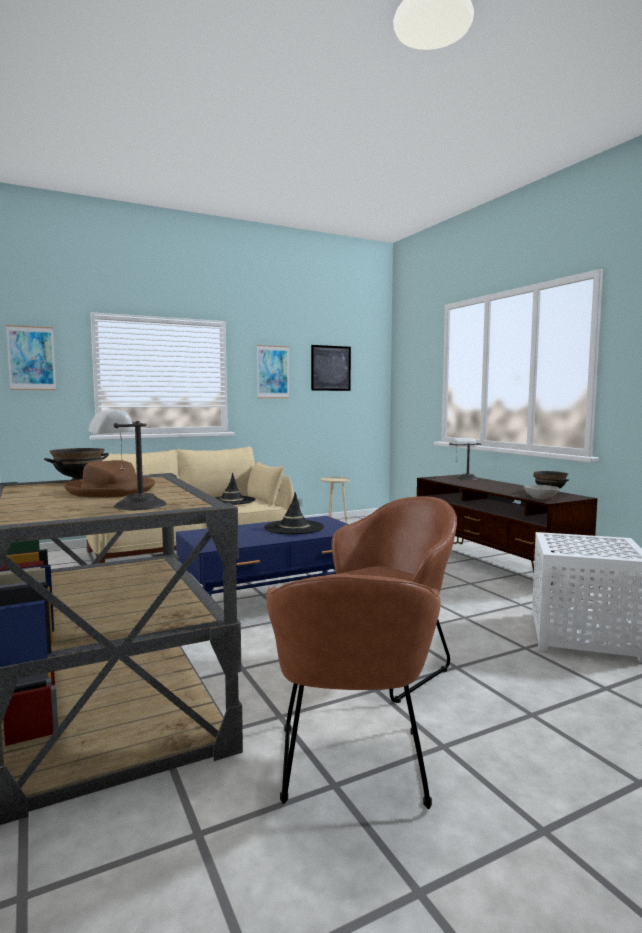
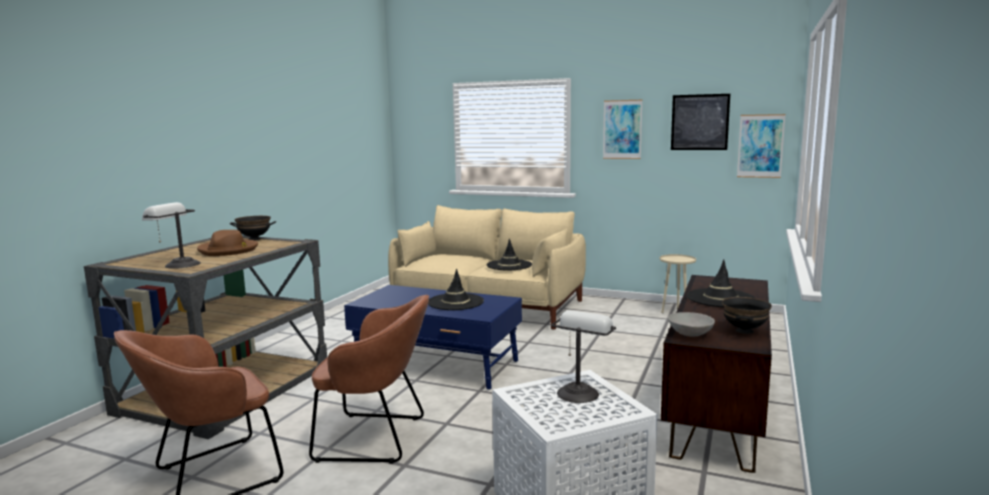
camera: 50 degrees right, 5 degrees up
(31, 358) = (413, 125): picture -> picture (760, 146)
(464, 478) = (745, 286): table lamp -> table lamp (580, 390)
(480, 484) = (720, 298): none -> black hat

